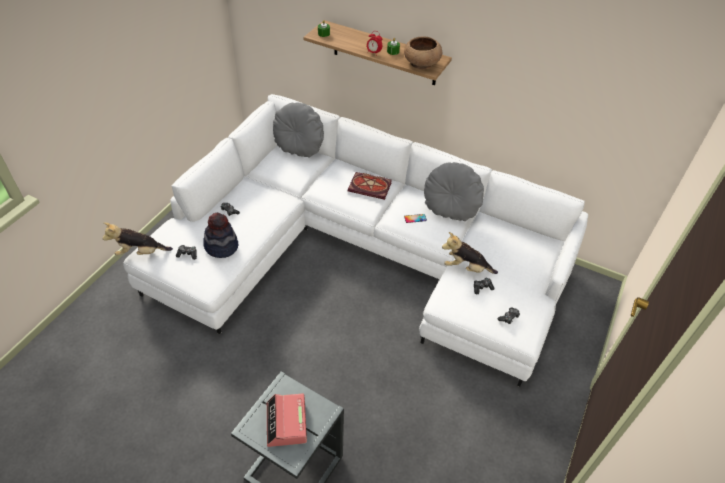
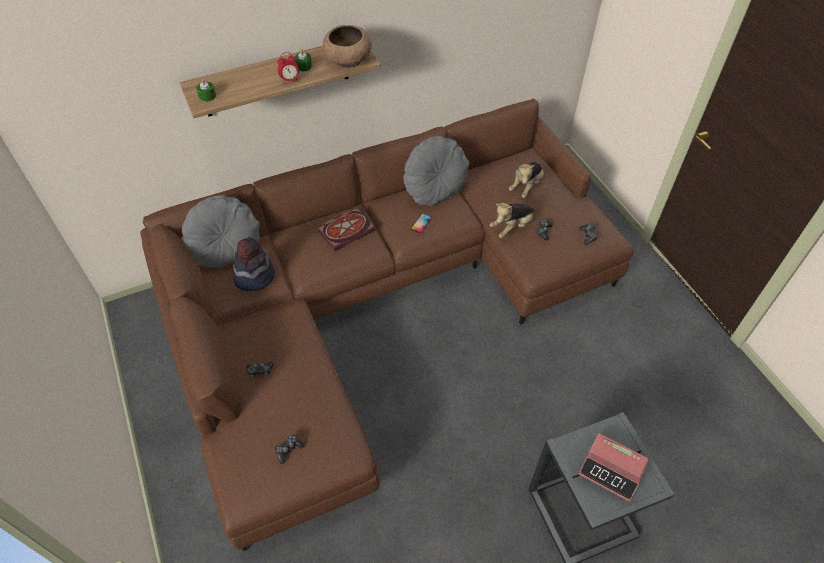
camera: 50 degrees left, 5 degrees up
(140, 253) = (237, 500): plush toy -> plush toy (526, 186)
(221, 246) = (307, 408): hat -> hat (254, 277)
(359, 254) = (376, 304): white sofa -> brown sofa

